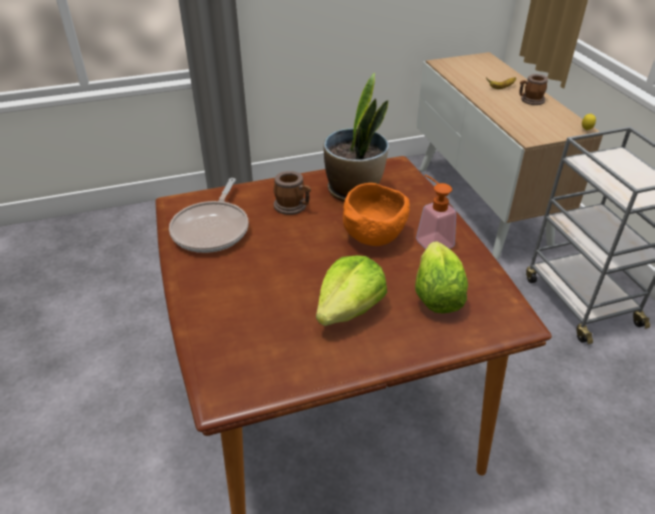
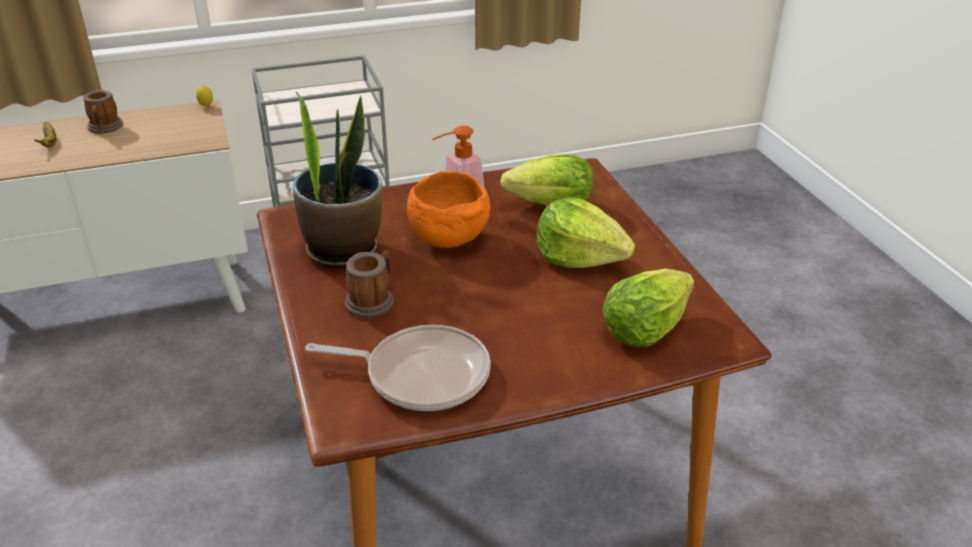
camera: 90 degrees left, 5 degrees down
(242, 341) = (644, 330): none -> lettuce

